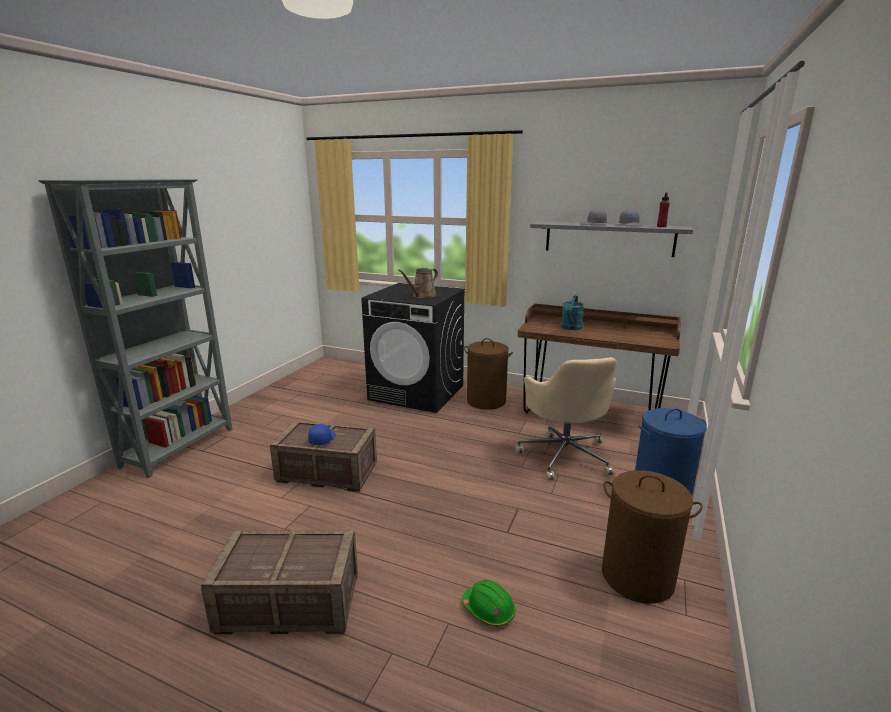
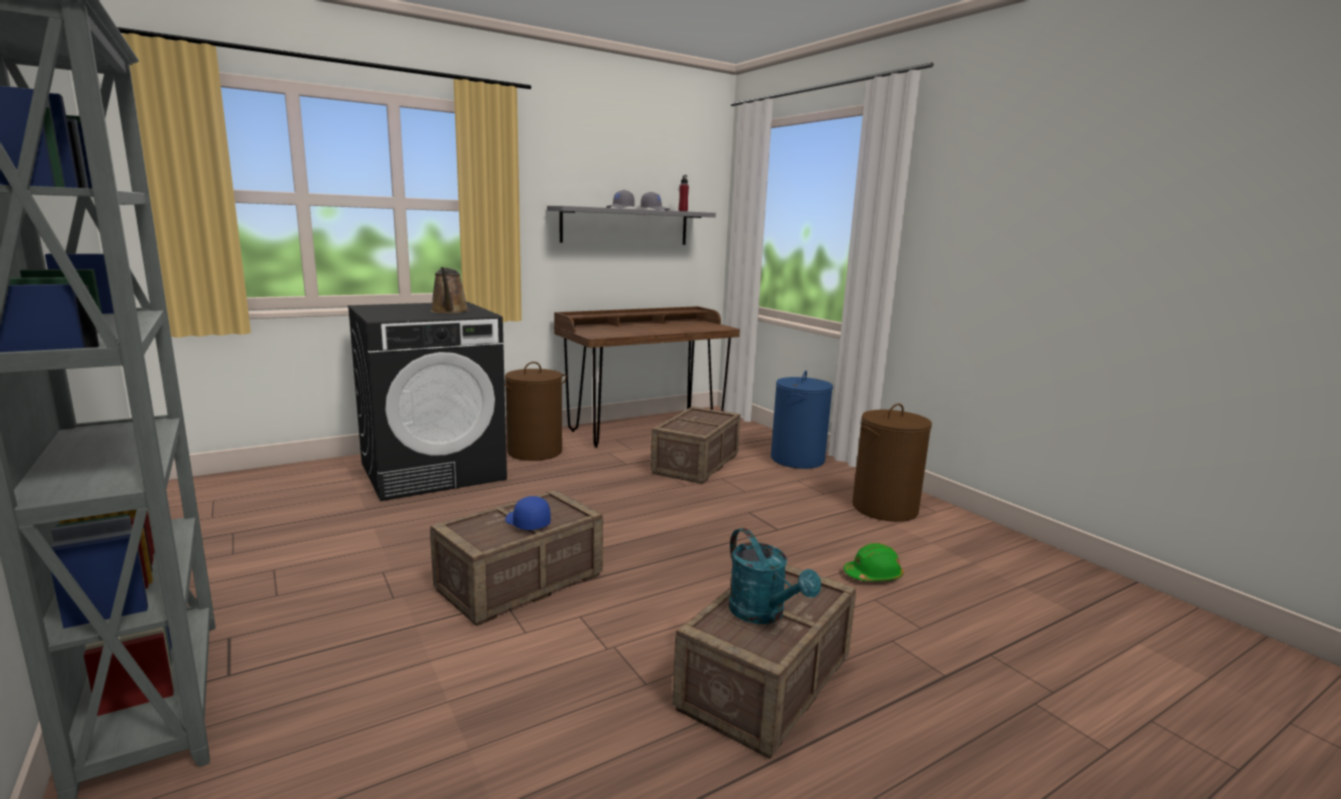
camera: 55 degrees left, 5 degrees down
(564, 455) = (696, 464): beige office chair -> crate
(570, 328) = (627, 330): turquoise watering can -> turquoise watering can (763, 614)

